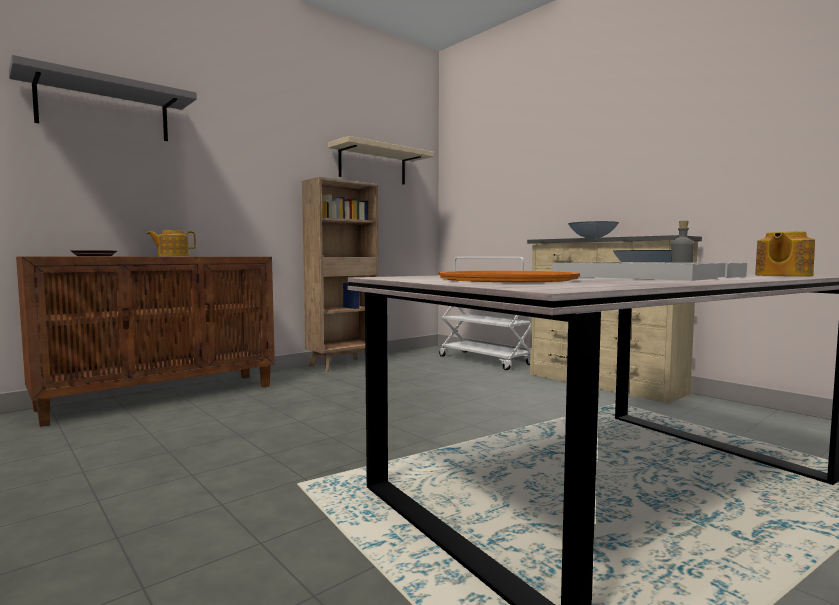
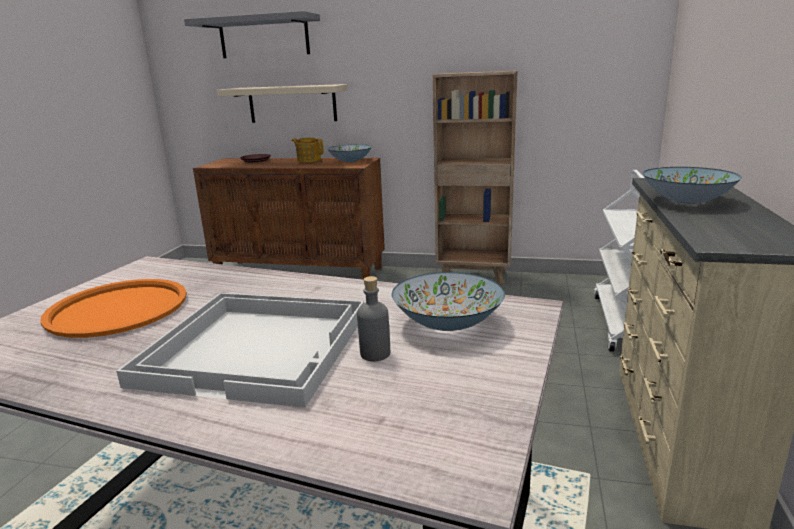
camera: 55 degrees right, 15 degrees up
(230, 256) = (350, 161): none -> bowl
(372, 165) = (544, 36): beige shelf -> beige shelf (292, 104)
(782, 275) = (376, 434): teapot -> none

